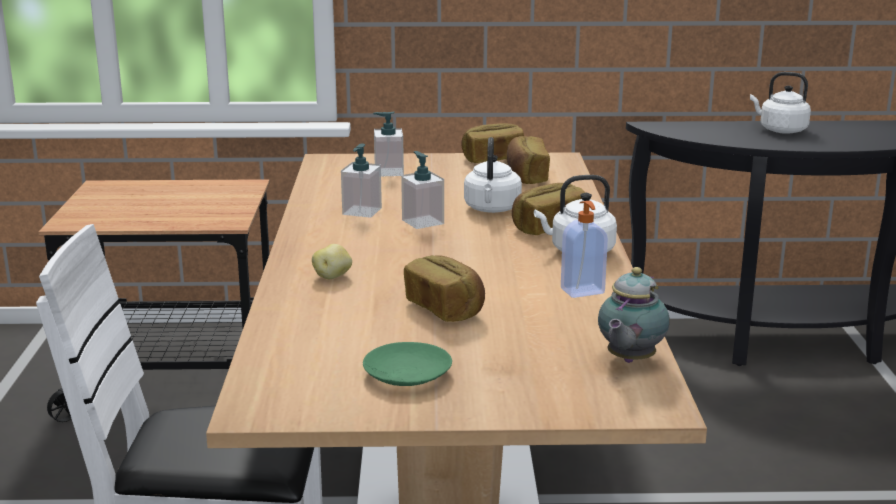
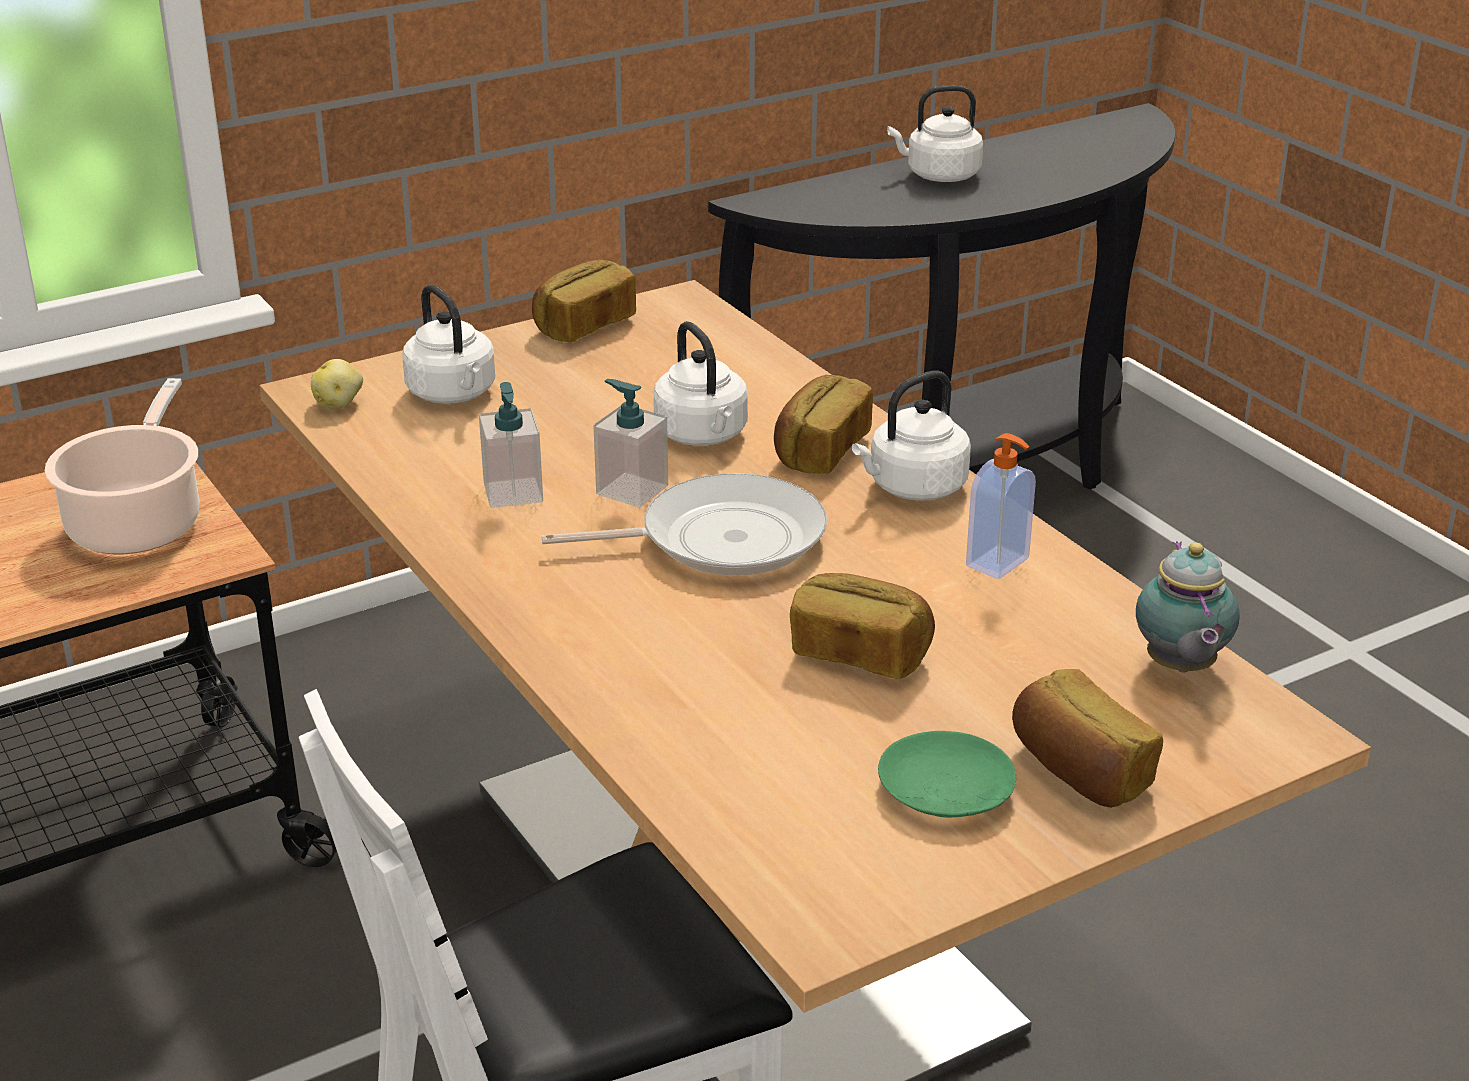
camera: 30 degrees left, 10 degrees up
(210, 203) = (138, 522): none -> cooking pot
(333, 276) = (630, 642): potato -> potato (339, 403)
(388, 172) = (453, 394): soap dispenser -> white kettle
(440, 249) = (721, 539): none -> frying pan
(526, 176) = (674, 351): bread -> bread (1079, 771)

